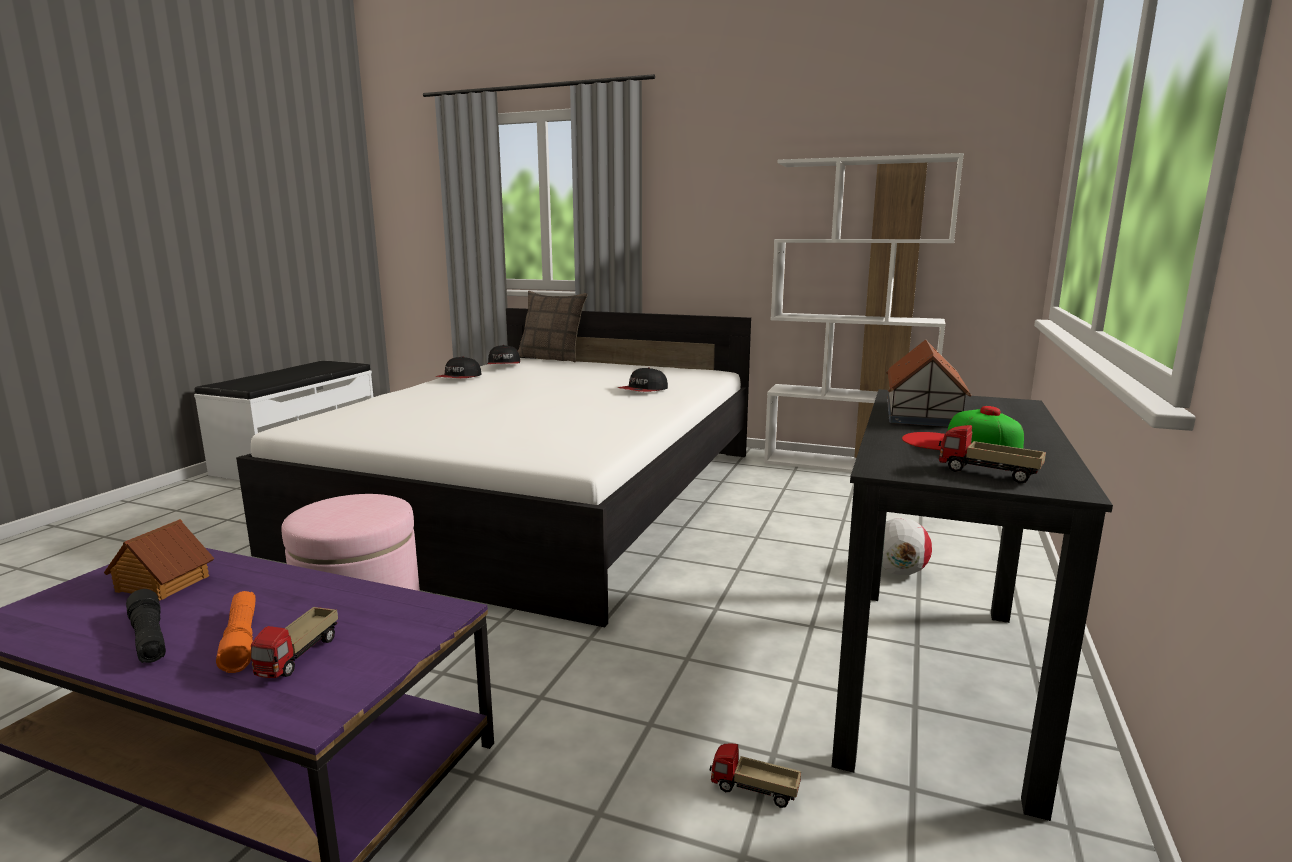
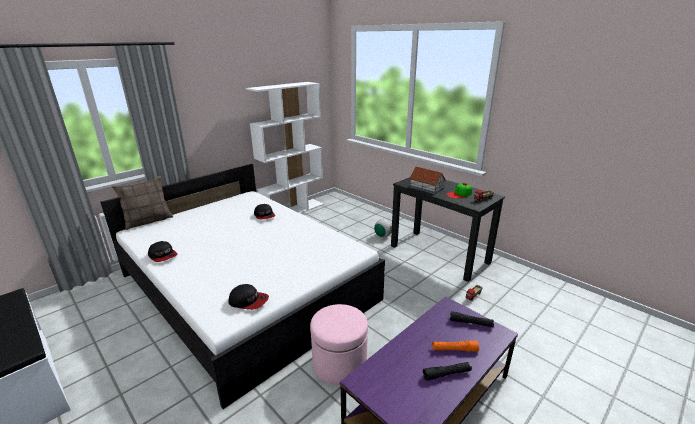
camera: 65 degrees left, 10 degrees up
(162, 584) = (396, 377): toy house -> none
(299, 657) = (470, 336): toy truck -> none
(361, 654) = (471, 323): none -> black flashlight
(504, 364) = (150, 236): cap -> cap (248, 301)

